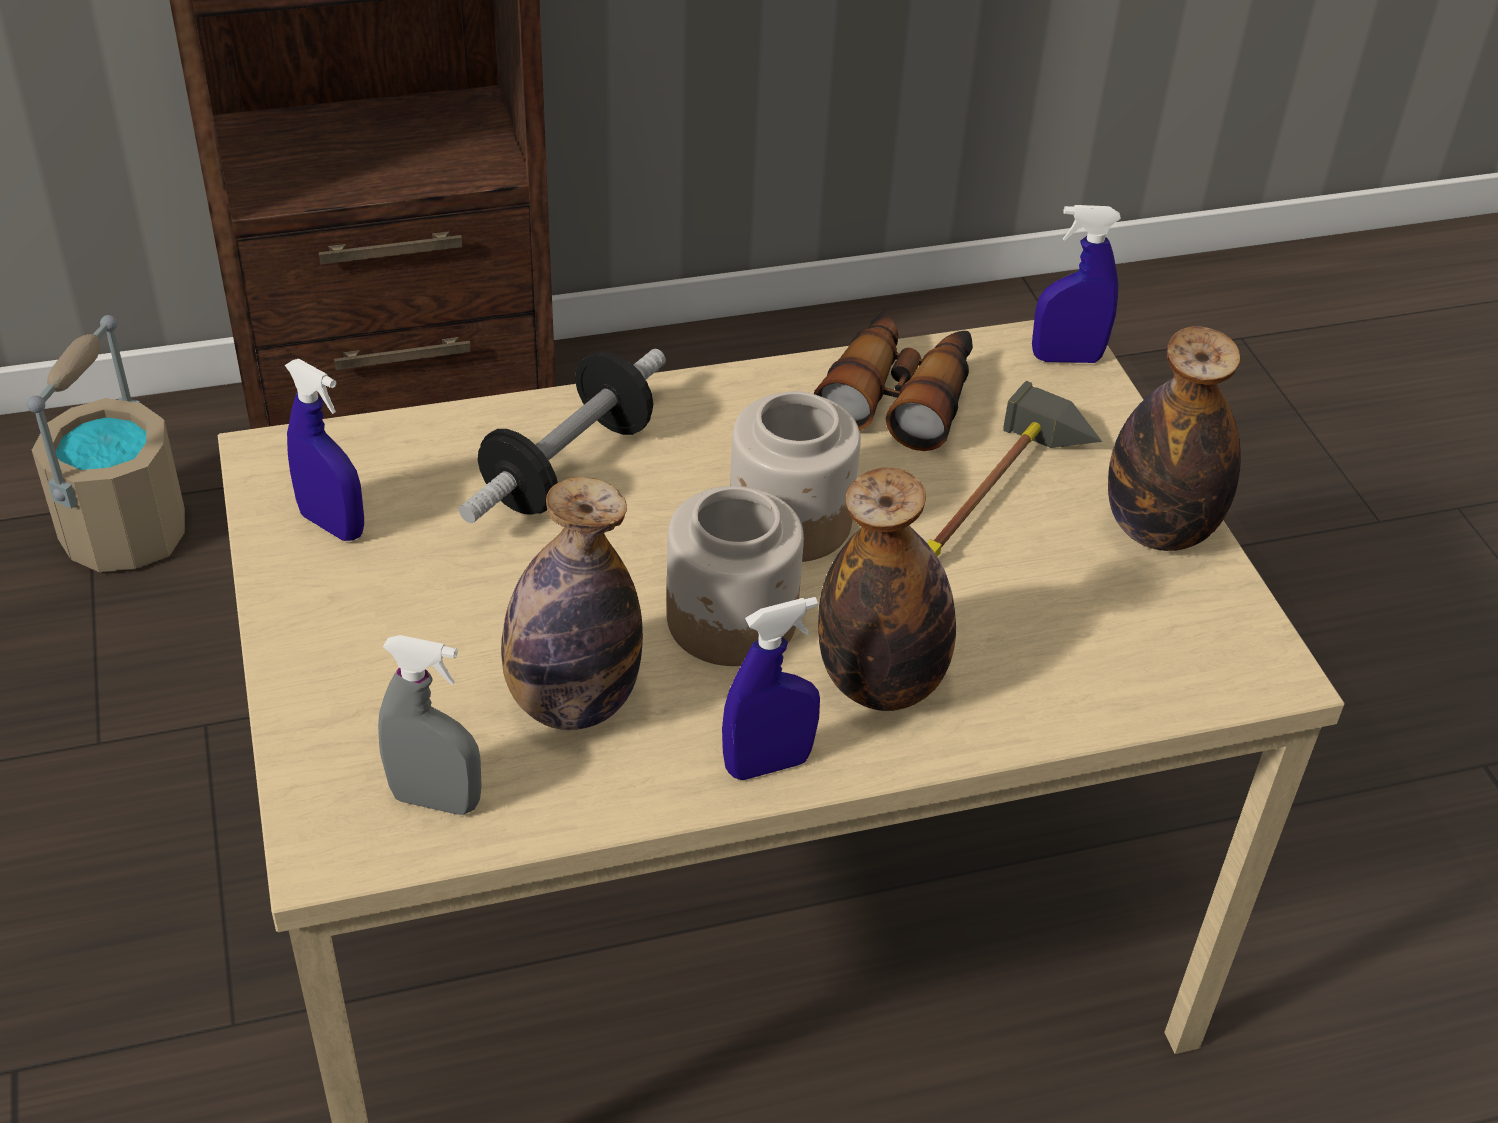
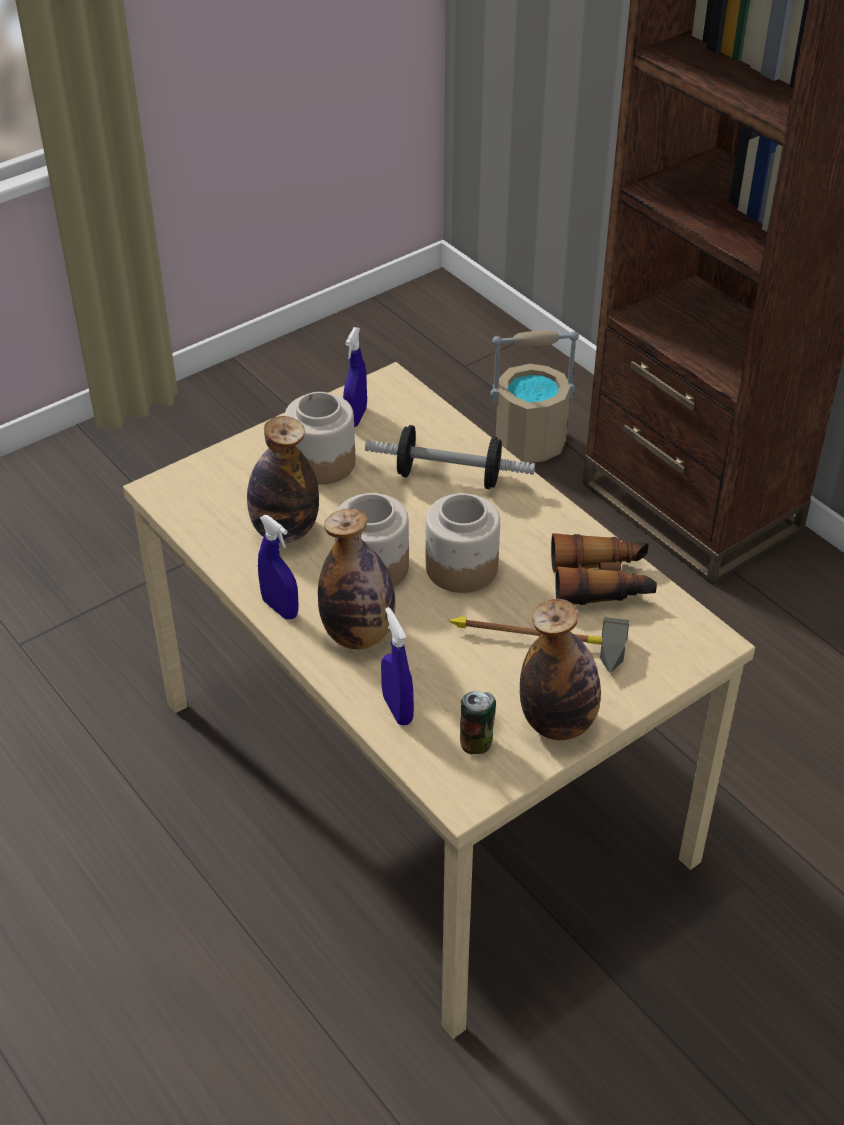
camera: 70 degrees right, 0 degrees up
(421, 603) = (321, 462): none -> jar
(435, 800) = (203, 509): grey spray bottle -> none
(1066, 358) = (696, 647): blue spray bottle -> blue spray bottle (397, 709)
(1167, 623) = (476, 742): none -> can

